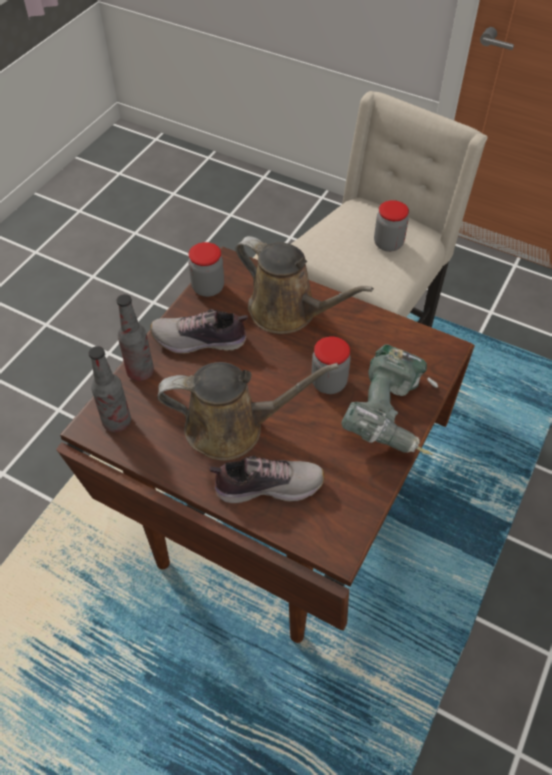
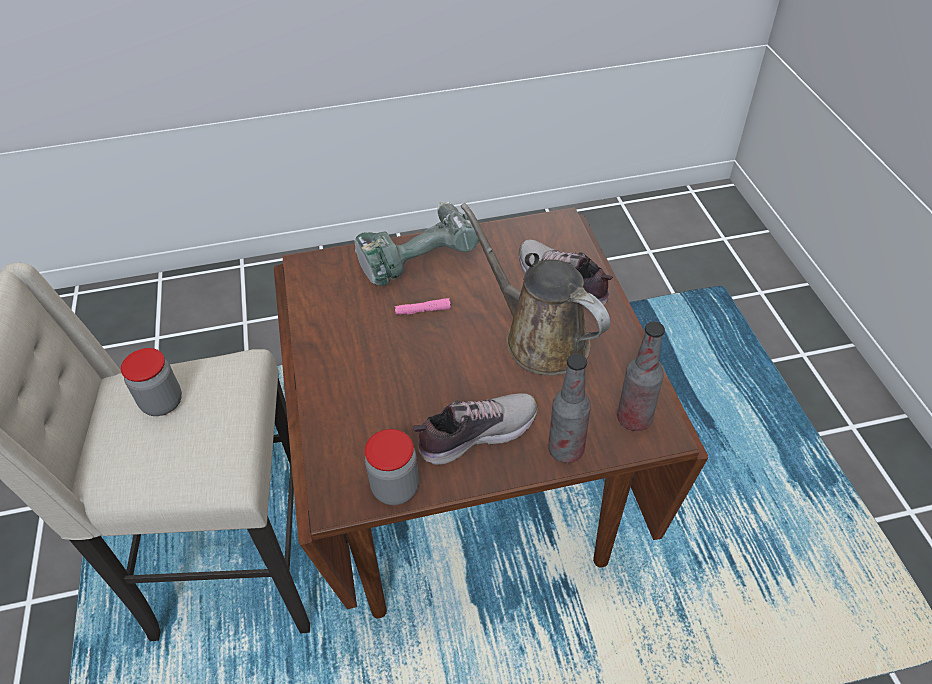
camera: 130 degrees left, 5 degrees down
(200, 341) = (475, 433): shoe -> shoe turned 75 degrees counterclockwise
(288, 312) = (363, 393): brown watering can -> none
(329, 383) = (423, 311): jar -> pink flashlight

